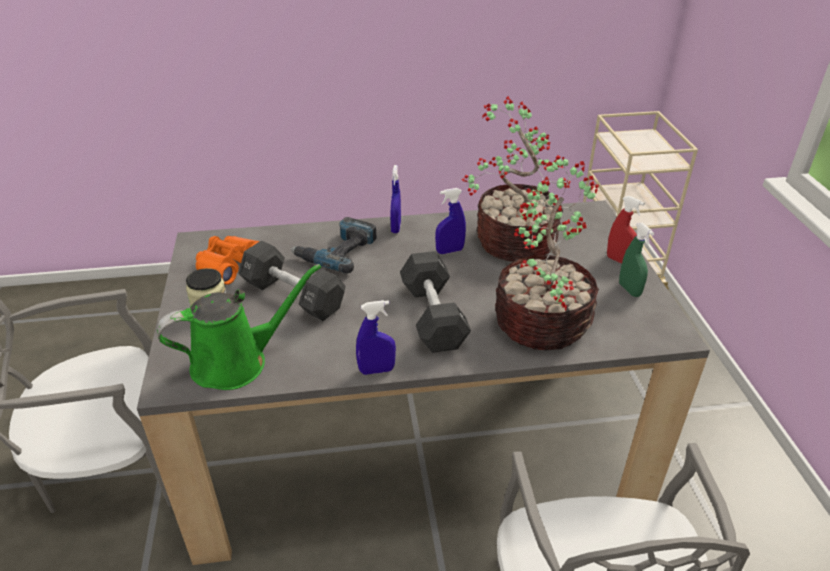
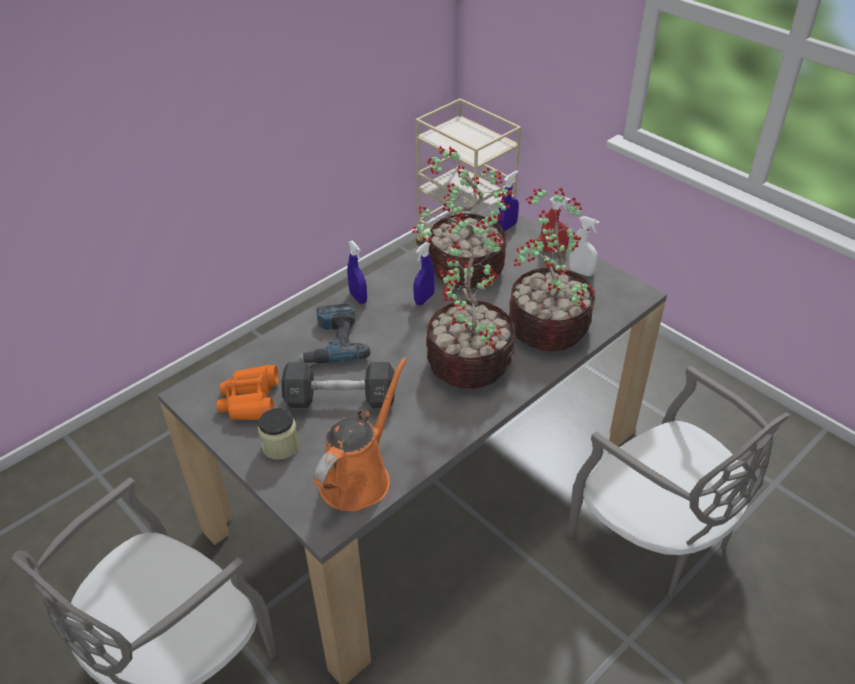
camera: 35 degrees left, 5 degrees up
(237, 362) = (359, 476): green watering can -> orange watering can
(376, 370) = (473, 424): blue spray bottle -> blue spray bottle (507, 227)
(433, 316) = (468, 360): black dumbbell -> potted plant
(629, 290) = (581, 272): green spray bottle -> white spray bottle

